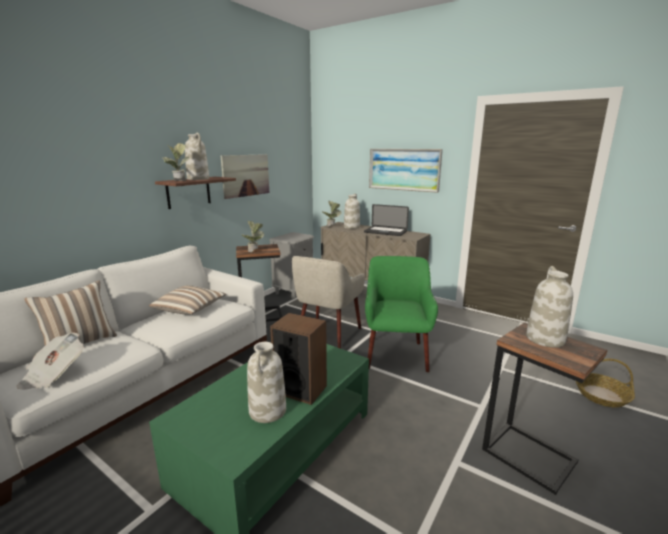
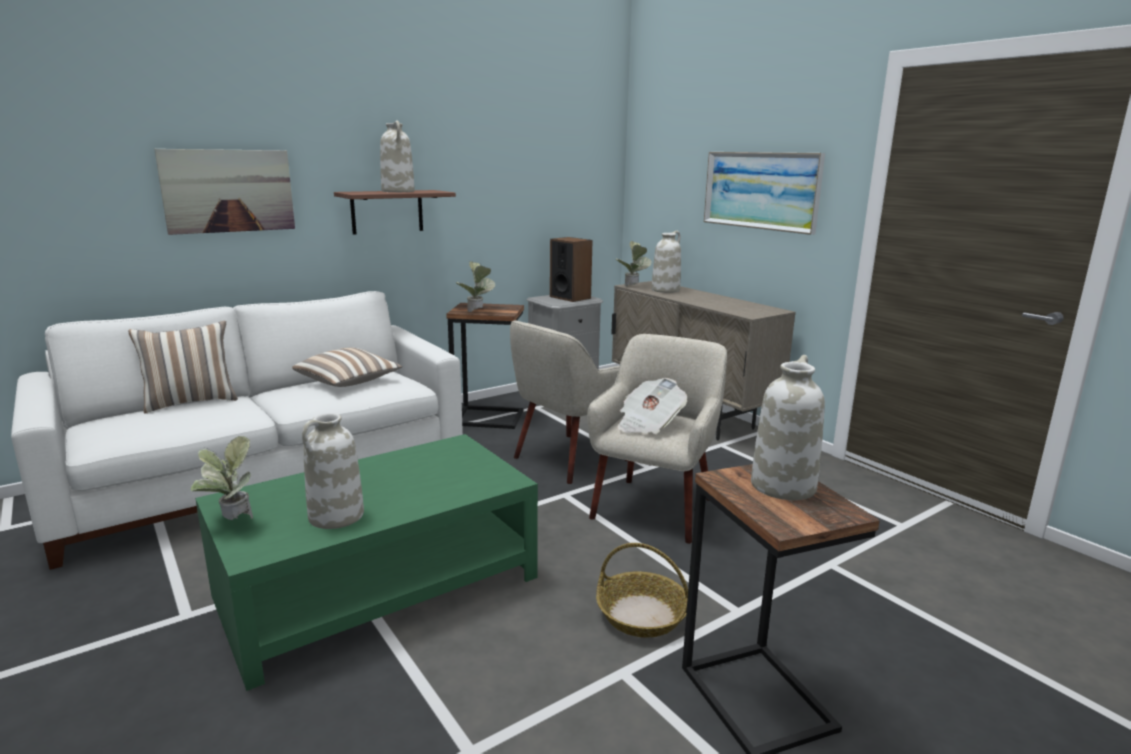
camera: 20 degrees right, 0 degrees up
(54, 375) = (135, 428): newspaper -> newspaper (648, 424)
(178, 181) = (359, 193): potted plant -> potted plant (232, 523)
(246, 175) = (490, 191): picture -> picture (228, 191)
(300, 389) = (402, 501): speaker -> speaker (570, 297)
(385, 232) = (714, 302): laptop -> none
(396, 354) = (655, 508): green armchair -> beige armchair
(601, 395) = (1002, 650): basket -> basket (641, 614)

